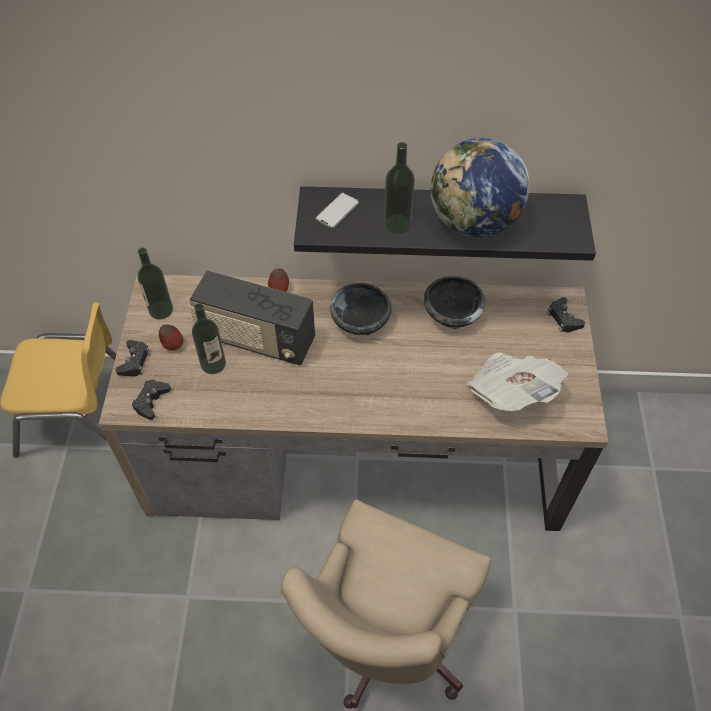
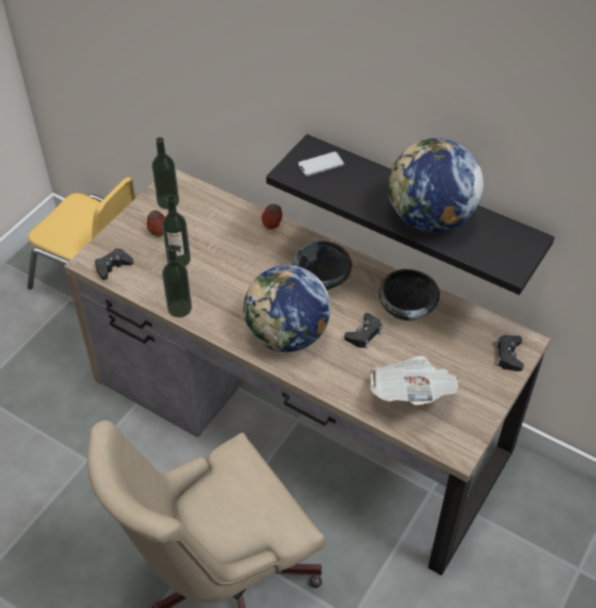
camera: 30 degrees right, 5 degrees down
(135, 361) = (121, 232): black game controller -> black game controller (364, 334)
(256, 339) = (225, 256): radio -> none
(368, 390) = (287, 335): none -> globe
(397, 223) = (363, 194): bottle -> bottle (179, 308)

